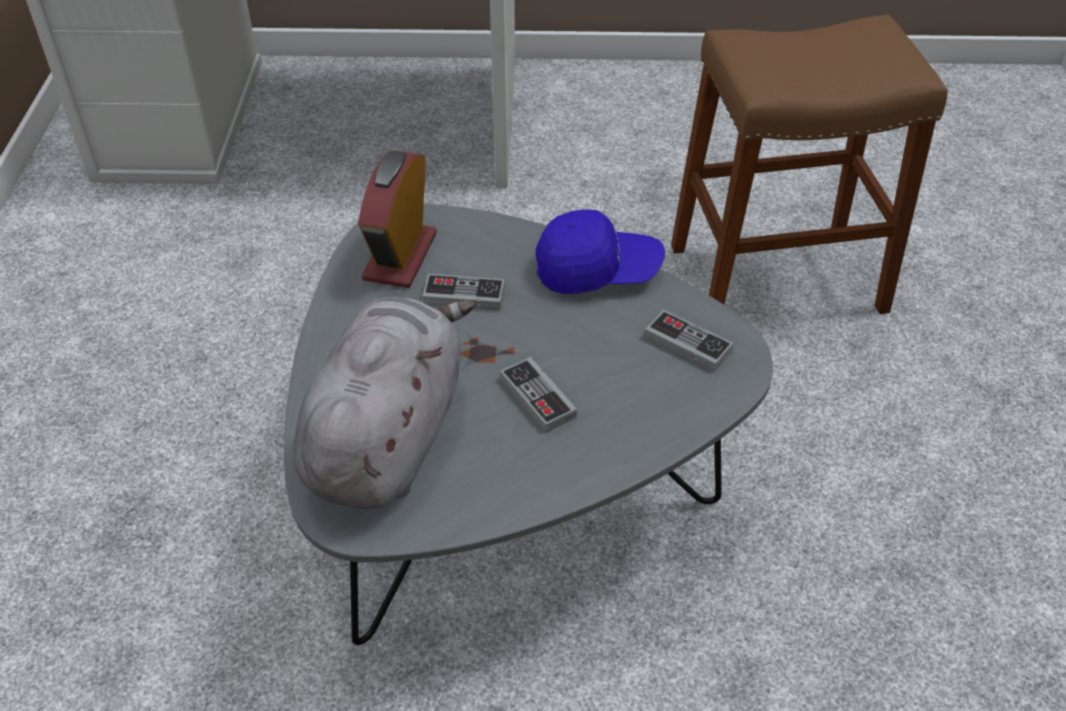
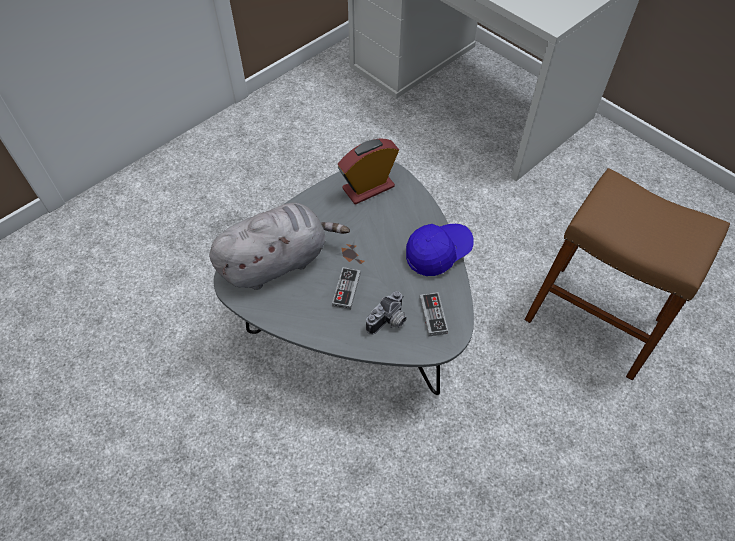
camera: 45 degrees right, 10 degrees up
(464, 296) = (371, 223): game controller -> none
(597, 271) = (438, 253): blue cap -> blue cap turned 75 degrees counterclockwise
(646, 393) = (389, 322): none -> camera

